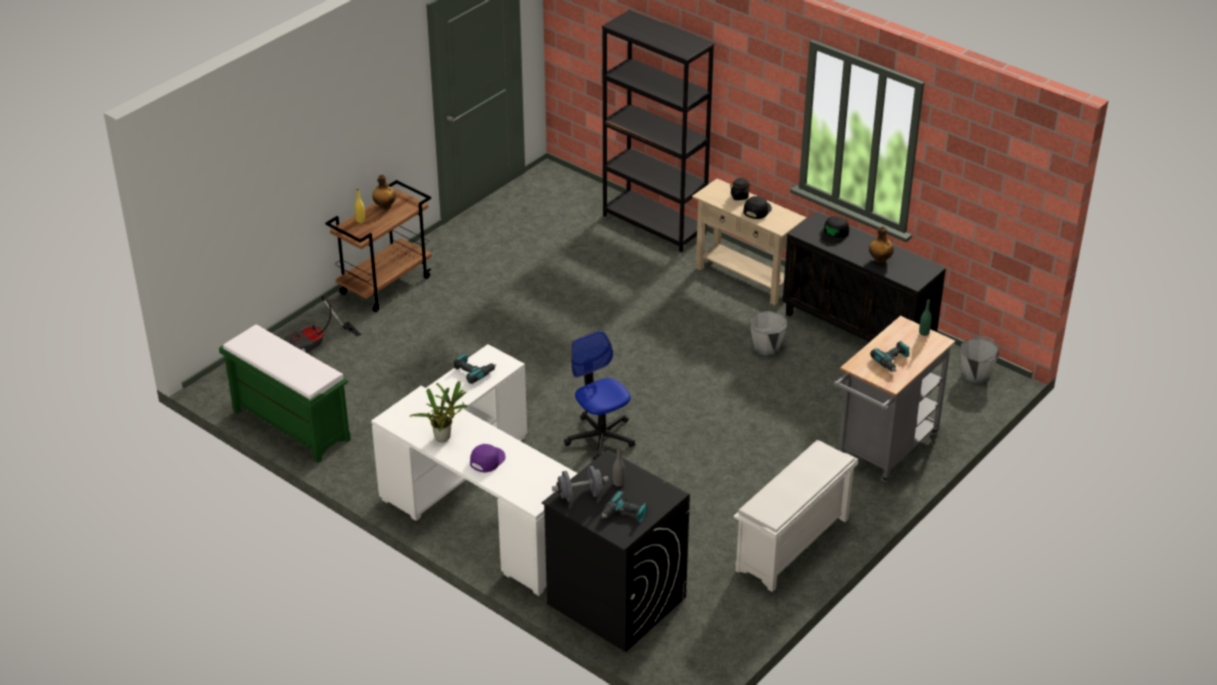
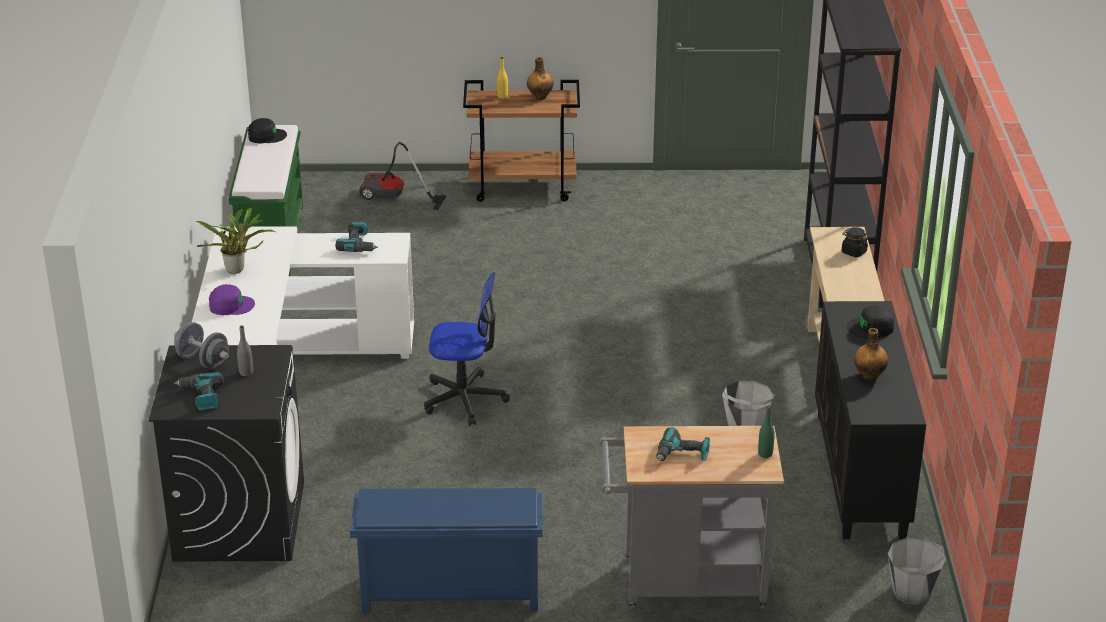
camera: 50 degrees right, 5 degrees down
(600, 437) = (464, 399): office chair -> office chair turned 75 degrees clockwise
(757, 210) = (847, 272): black cap -> black cap (266, 136)
(792, 546) = (449, 593): white shoe rack -> blue shoe rack

